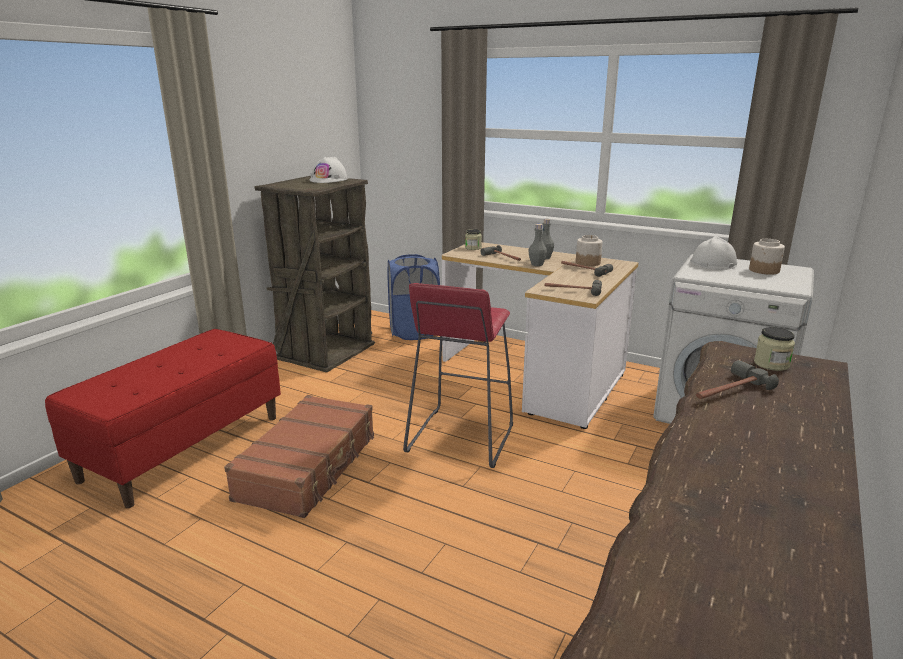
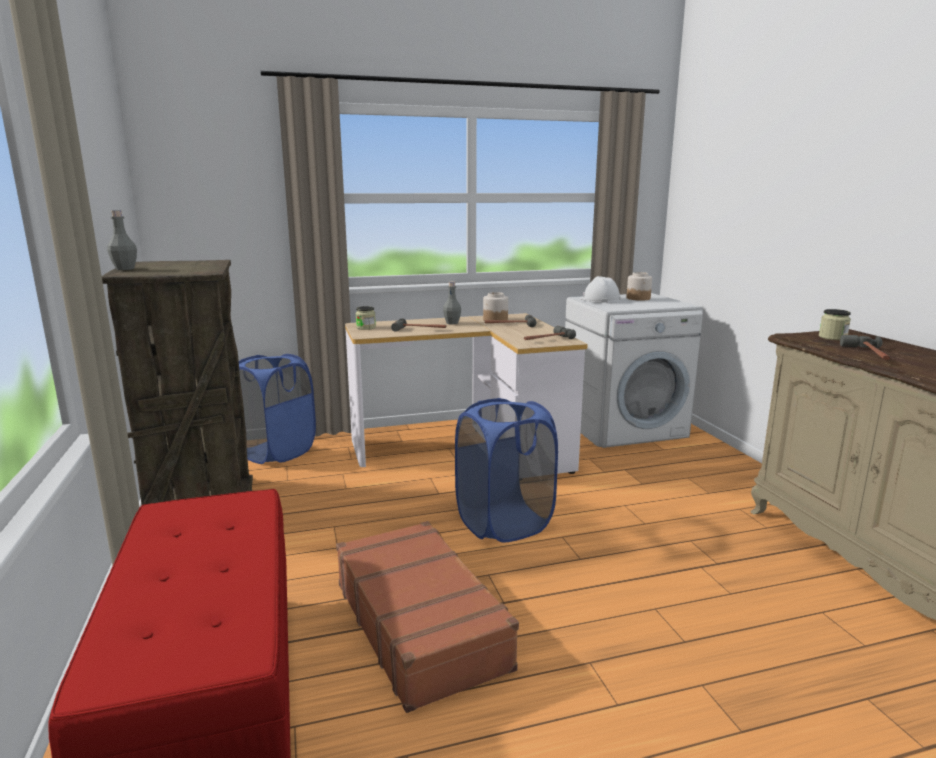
camera: 45 degrees left, 5 degrees down
(329, 180) = (182, 263): white hard hat -> none
(460, 437) = (504, 523): red stool -> blue laundry basket
(537, 264) = (462, 328): grey bottle -> grey bottle (125, 269)

